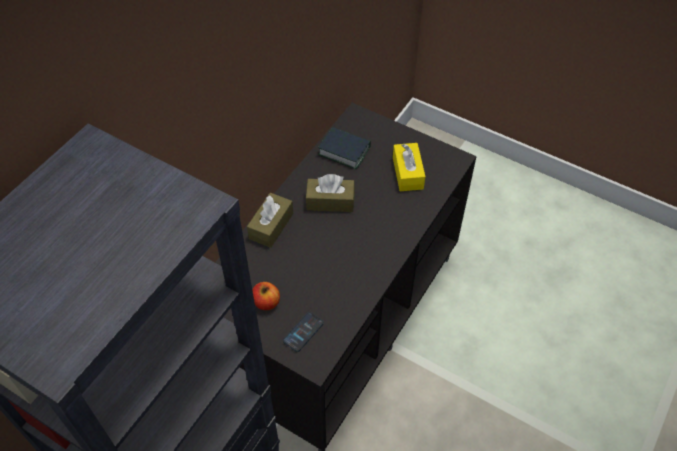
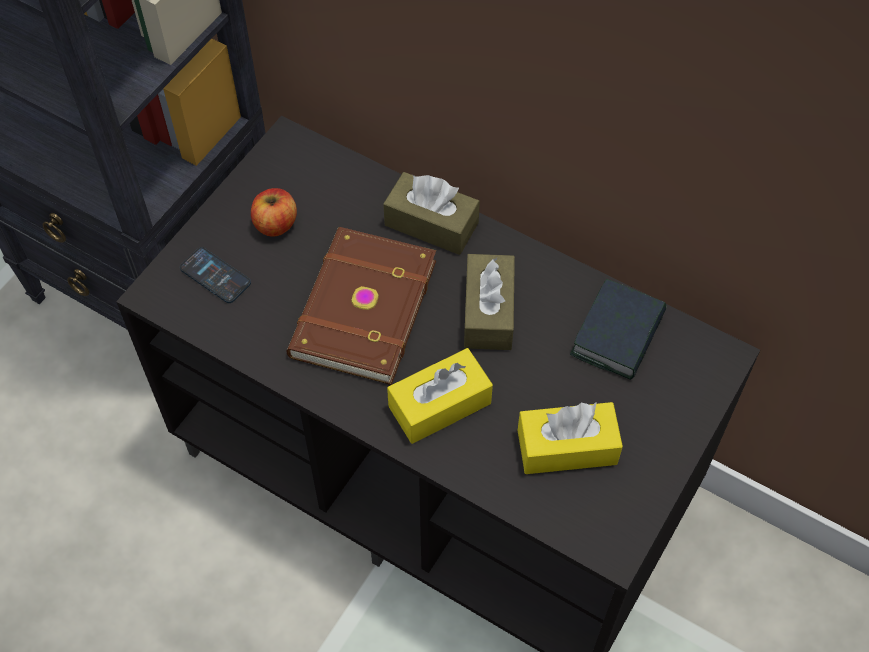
camera: 90 degrees right, 5 degrees up
(328, 258) = (360, 309): none -> brown book
(387, 222) = (439, 405): none -> yellow tissue box

